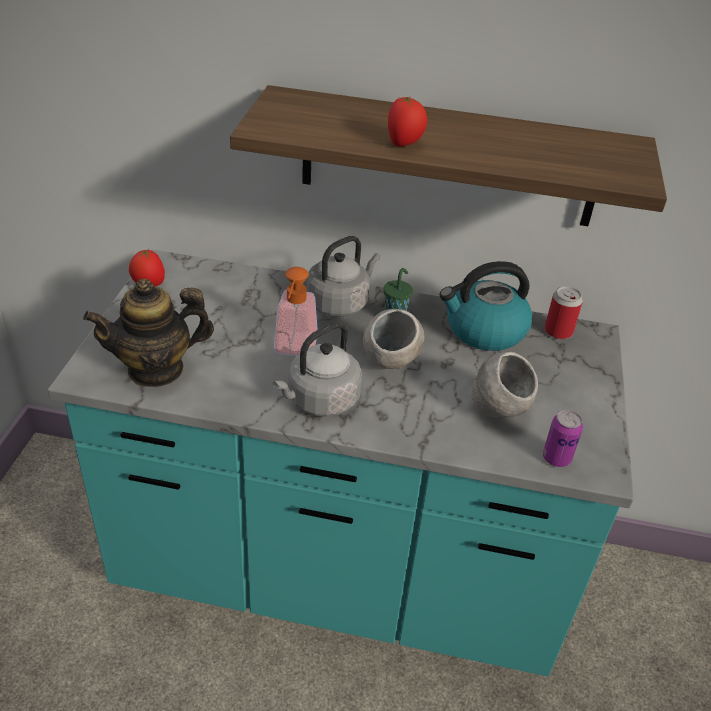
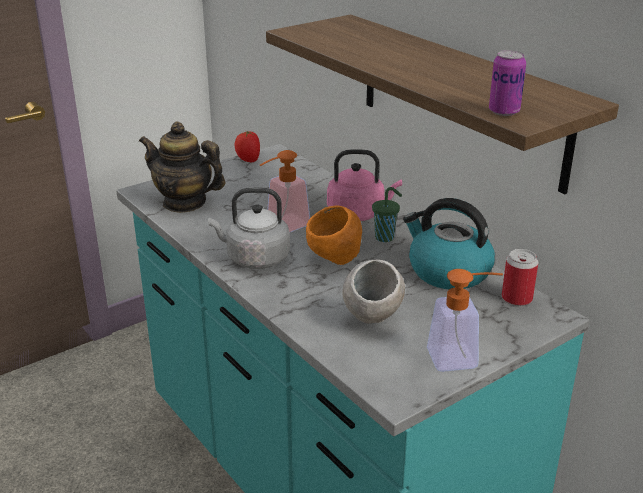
camera: 45 degrees right, 10 degrees down
(340, 303) = (359, 213): grey kettle -> pink kettle
(390, 366) = (334, 261): grey bowl -> orange bowl
(404, 144) = (373, 58): tomato -> none
(556, 458) = (371, 368): can -> can (504, 111)
(595, 408) = (461, 357): none -> soap dispenser

